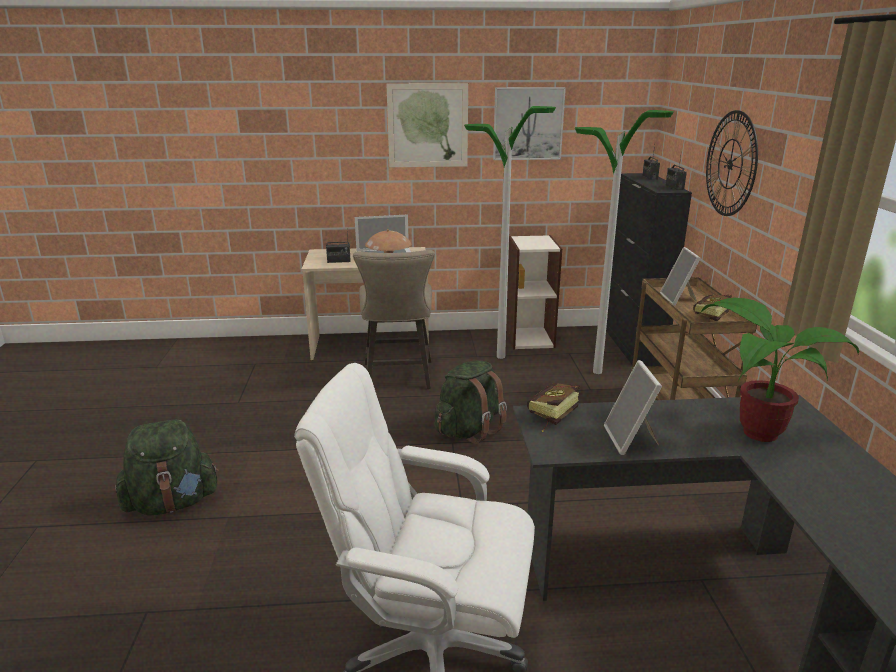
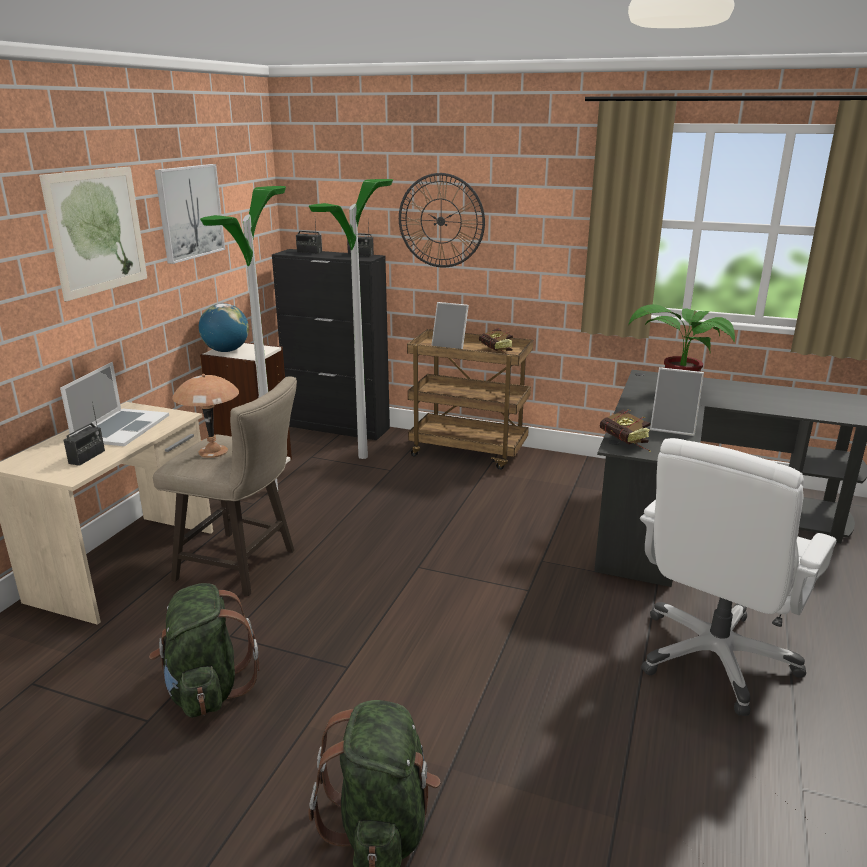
camera: 65 degrees left, 0 degrees up
(469, 430) = (403, 551): green backpack -> green backpack (207, 689)
(526, 239) = (226, 351): none -> globe

